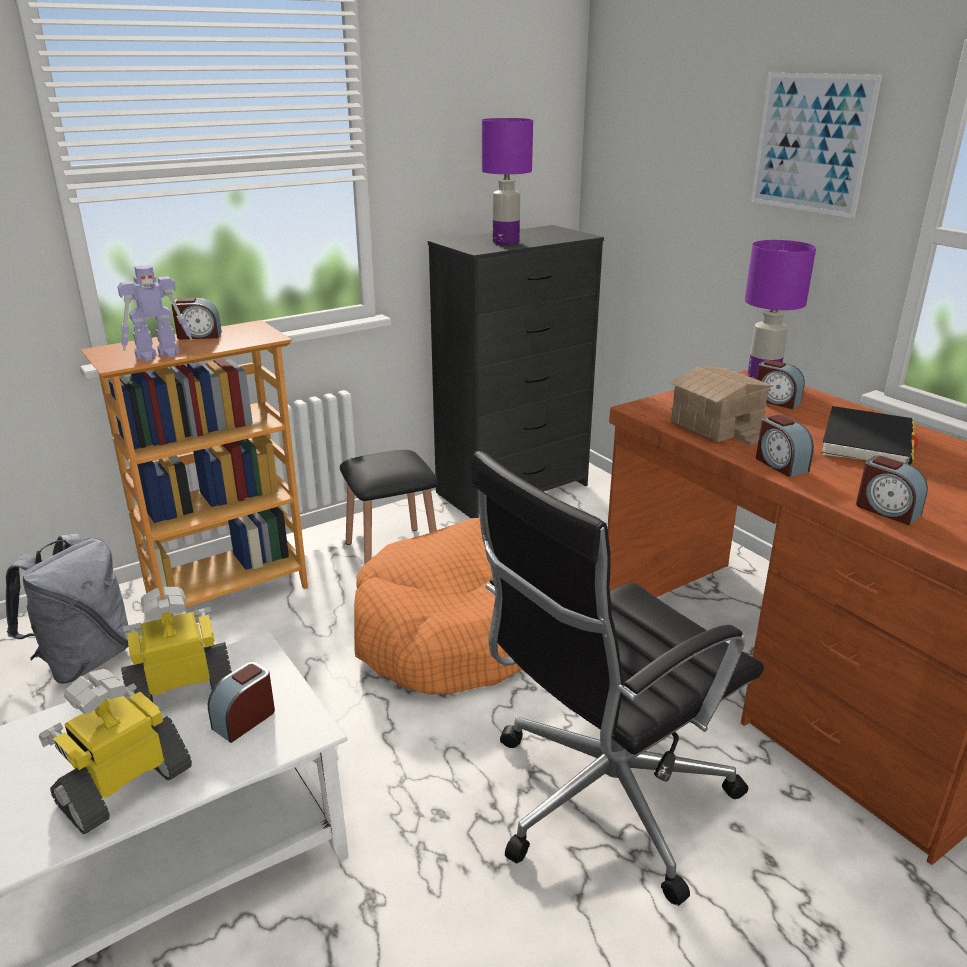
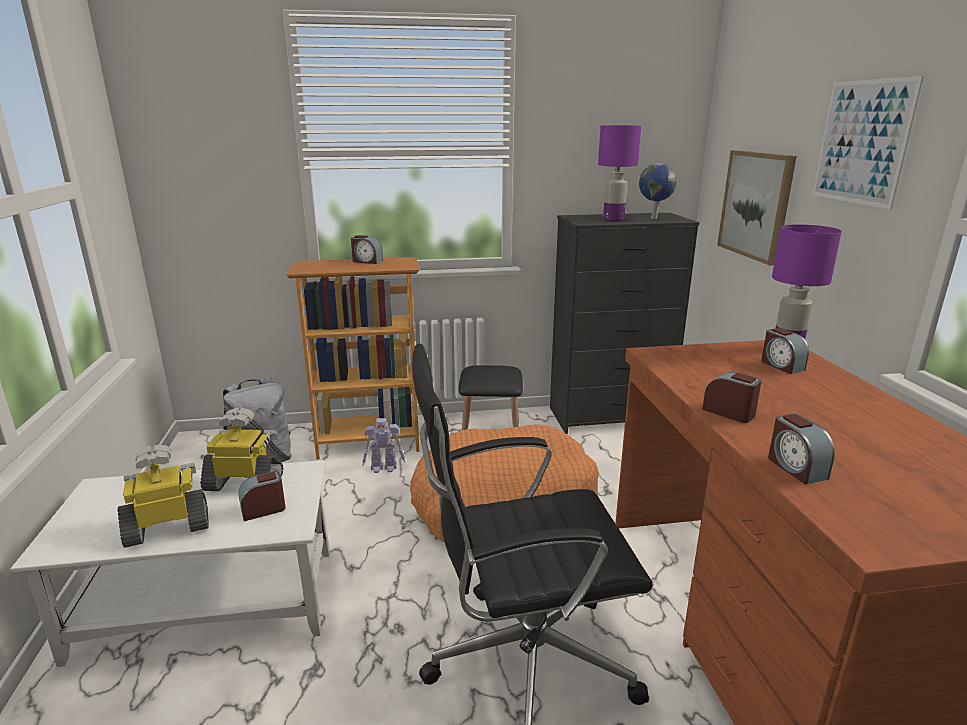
camera: 25 degrees right, 5 degrees down
(159, 354) = (330, 268): toy robot -> toy robot (384, 468)
(547, 235) = (653, 218): none -> globe
(671, 213) = (756, 205): none -> picture
(714, 425) = (702, 374): toy house -> none
(780, 464) = (729, 412): alarm clock -> alarm clock turned 135 degrees clockwise
(867, 442) = (838, 411): black book -> none

